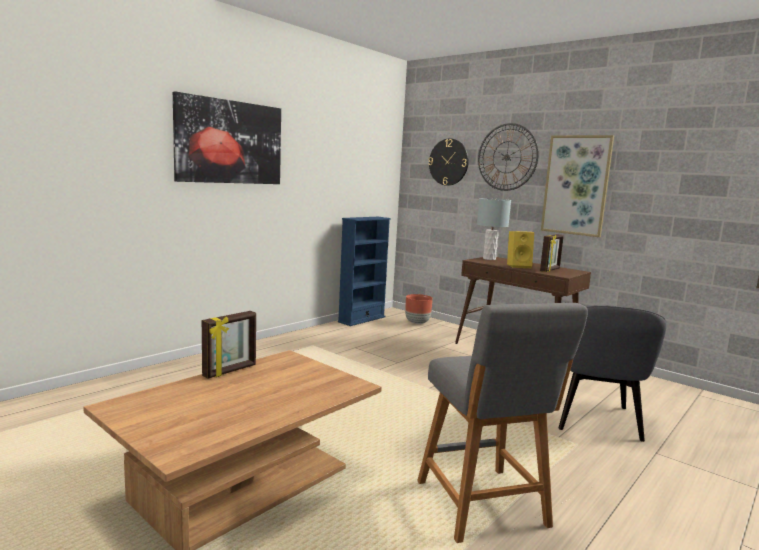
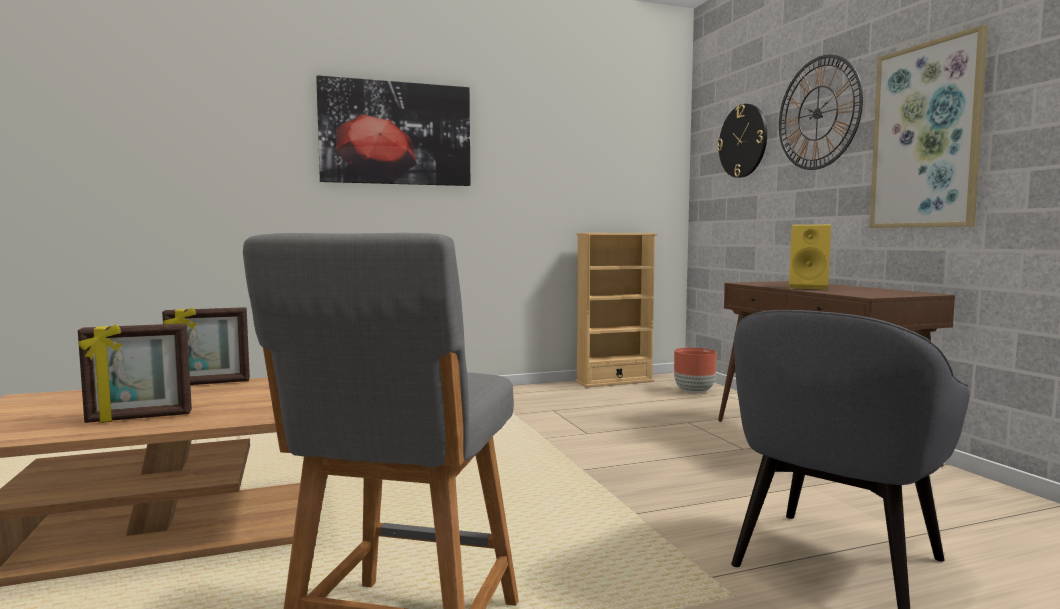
camera: 30 degrees right, 5 degrees down
(361, 319) = (614, 381): blue bookcase -> beige bookcase
(489, 259) = (780, 282): grey table lamp -> none
(550, 270) = (863, 291): picture frame -> picture frame (139, 418)

